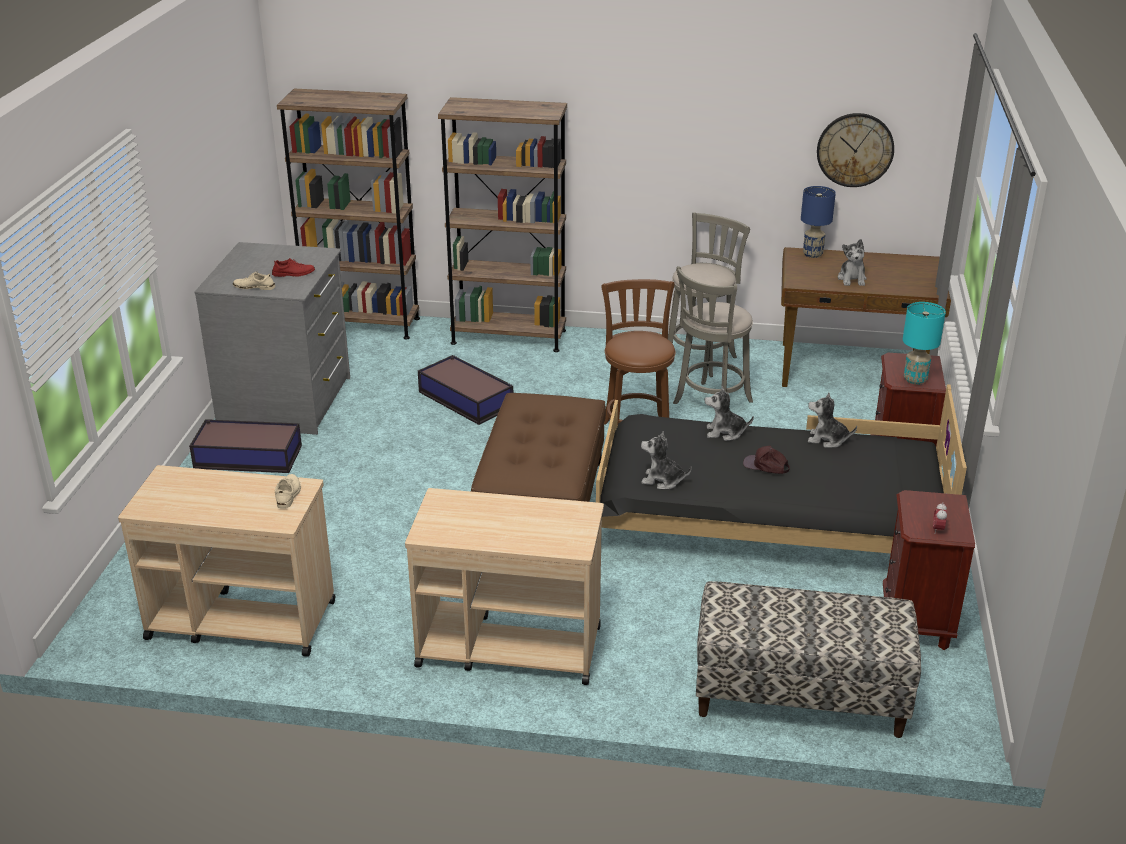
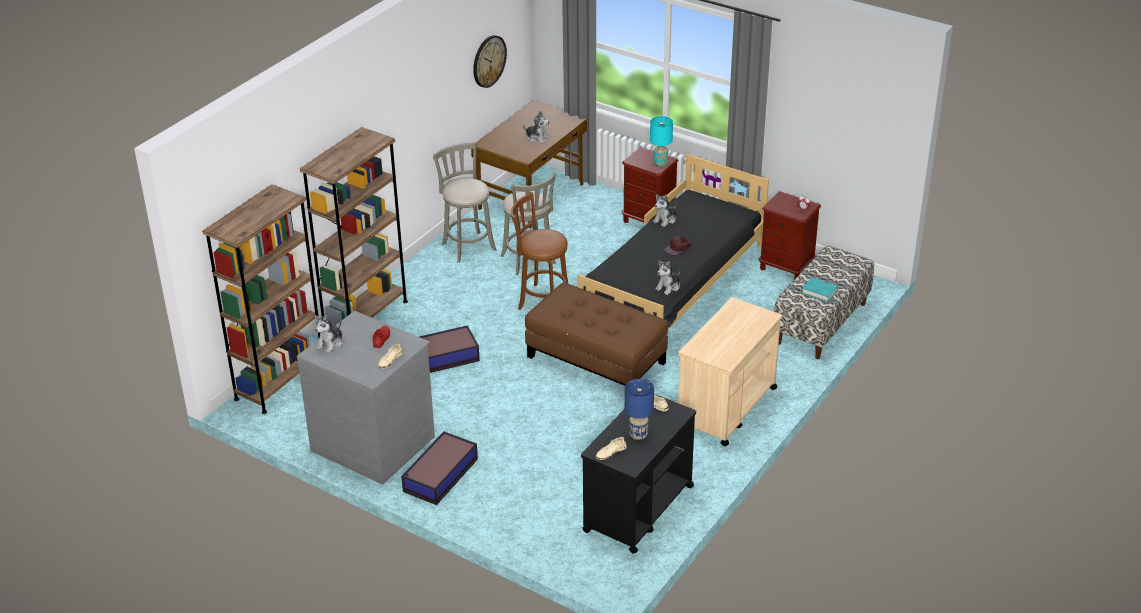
camera: 65 degrees left, 5 degrees up
(168, 486) = (611, 452): none -> beige shoe
(240, 620) = (638, 509): beige cart -> black cart
(725, 433) = (633, 250): plush toy -> plush toy (330, 343)
(766, 621) = (819, 292): none -> turquoise book
(812, 254) = (492, 139): blue table lamp -> blue table lamp (638, 435)

